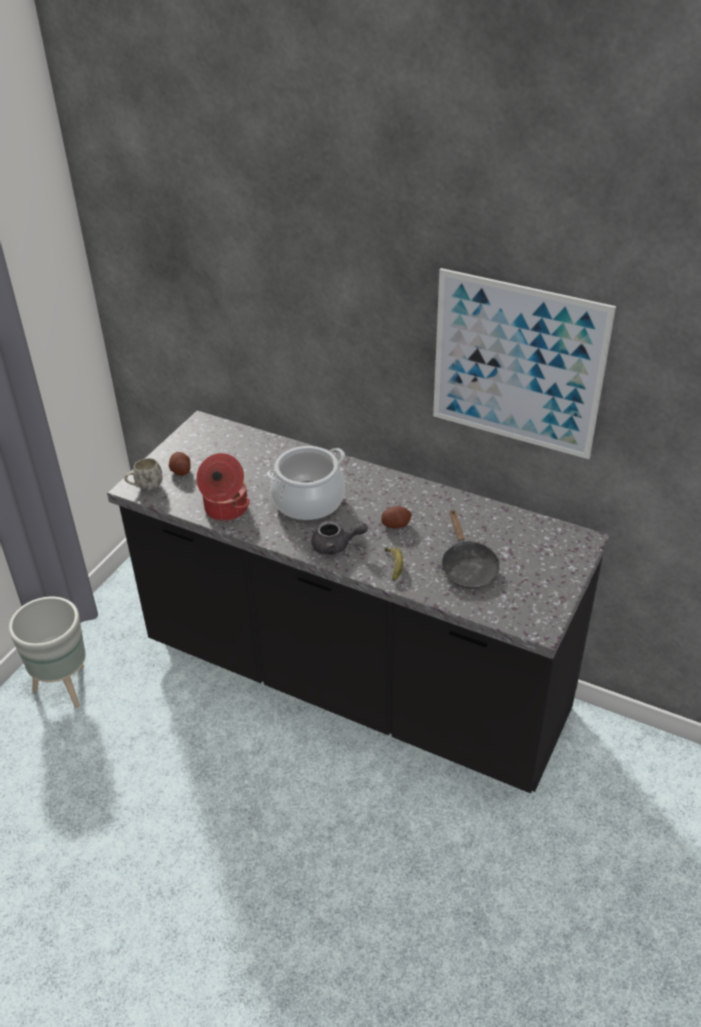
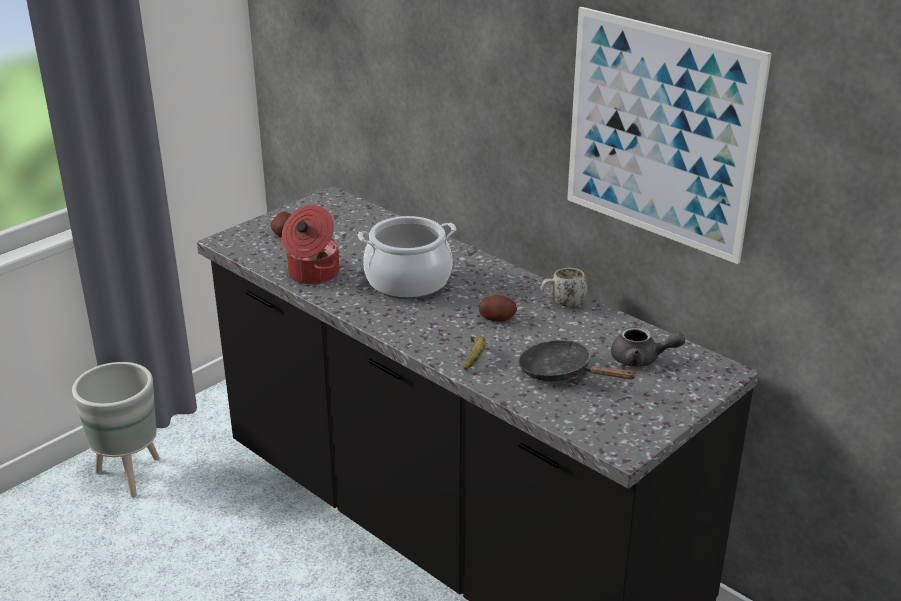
camera: 15 degrees right, 10 degrees down
(145, 487) = (239, 242): white mug -> white mug (562, 304)
(336, 546) = (417, 327): grey teapot -> grey teapot (641, 359)
(467, 567) = (562, 373): black frying pan -> black frying pan turned 120 degrees clockwise

